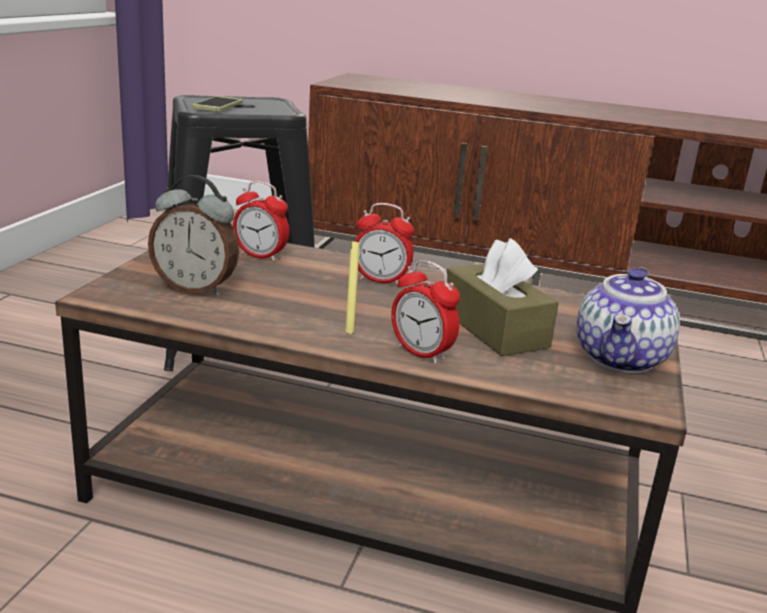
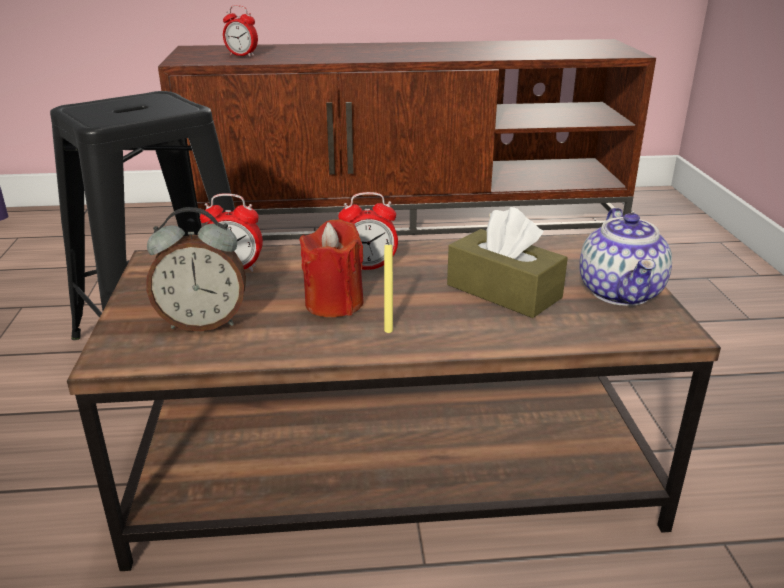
camera: 20 degrees left, 5 degrees up
(218, 105) = (112, 113): phone -> none
(321, 300) = (334, 303): none -> red candle
(421, 353) = (468, 335): alarm clock -> alarm clock (242, 55)

